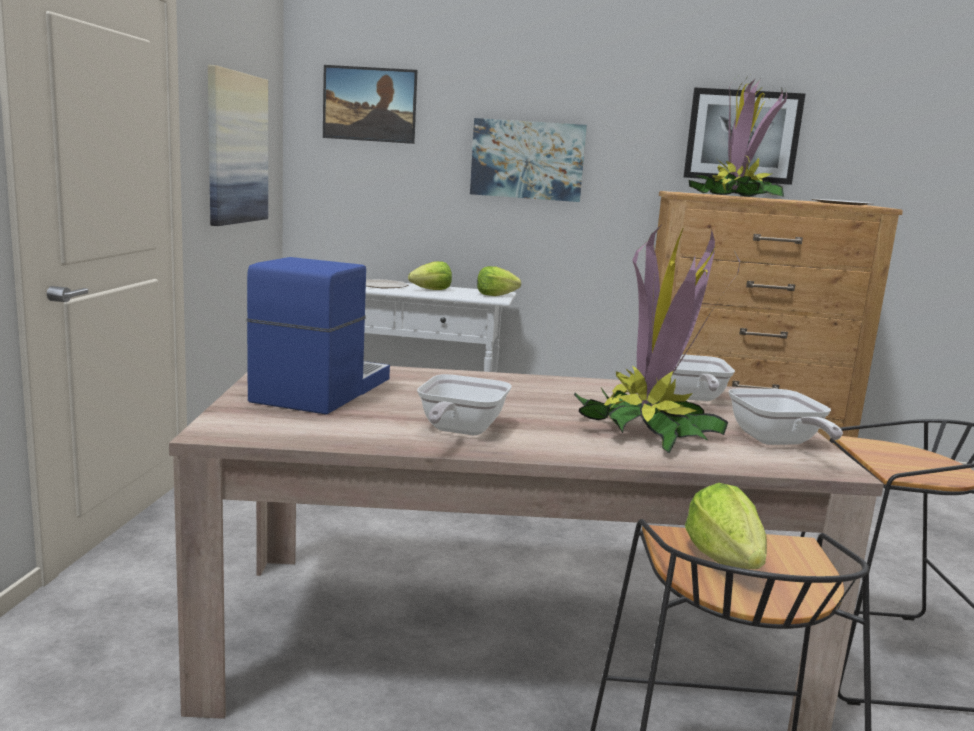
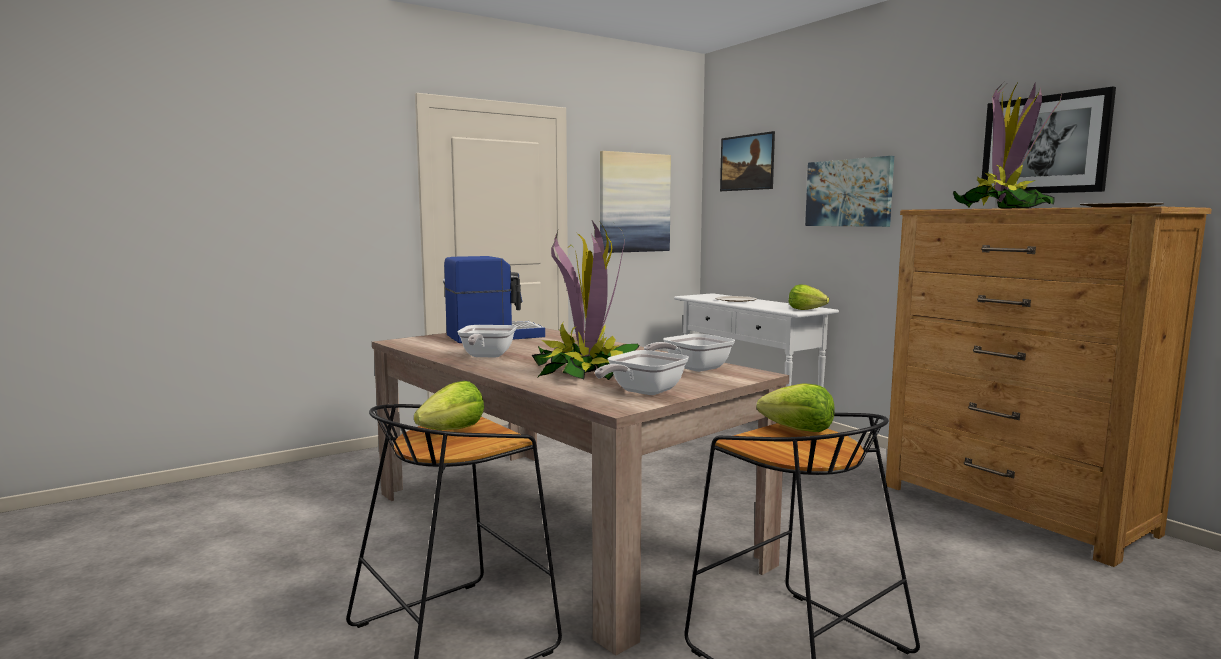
camera: 50 degrees right, 5 degrees down
(432, 290) = (764, 304): lettuce -> lettuce (798, 430)
(458, 431) = (486, 356): frying pan -> frying pan turned 60 degrees counterclockwise

